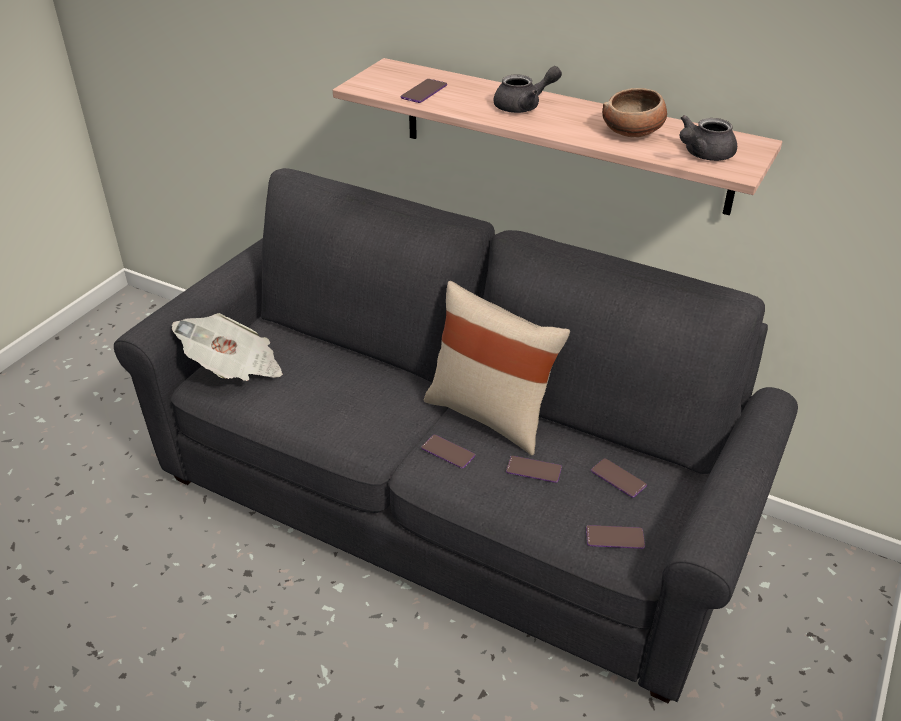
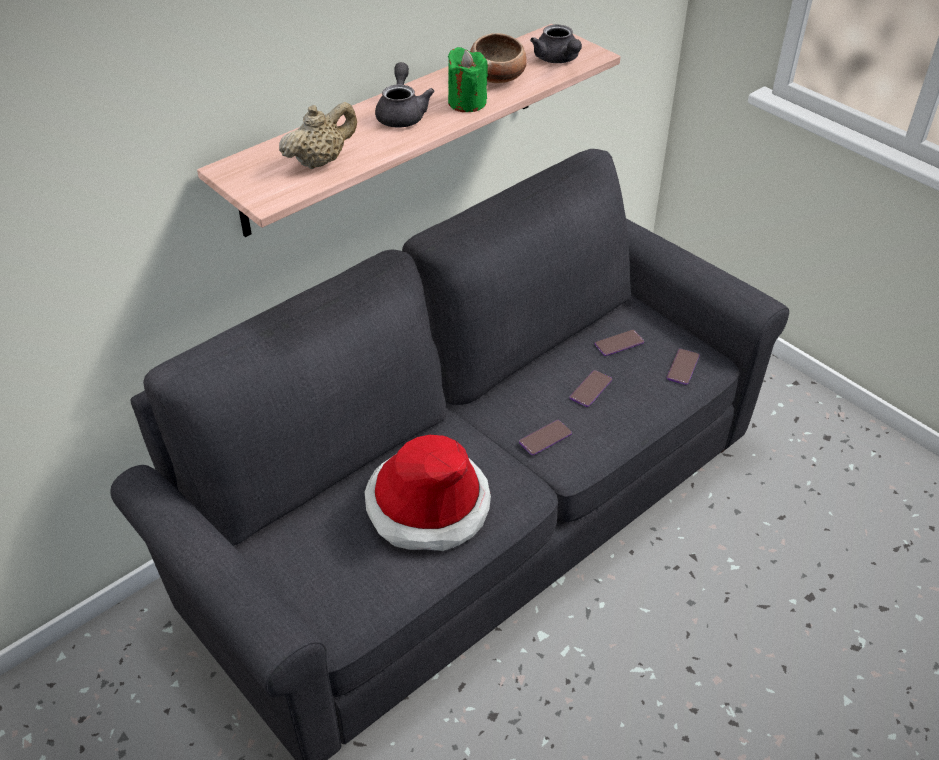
camera: 70 degrees left, 5 degrees up
(234, 368) = (319, 588): newspaper -> none
(335, 400) = (427, 505): none -> hat
(424, 92) = (321, 161): phone -> beige teapot
(490, 414) = (503, 396): beige pillow -> none
(570, 128) = (467, 103): none -> green candle

